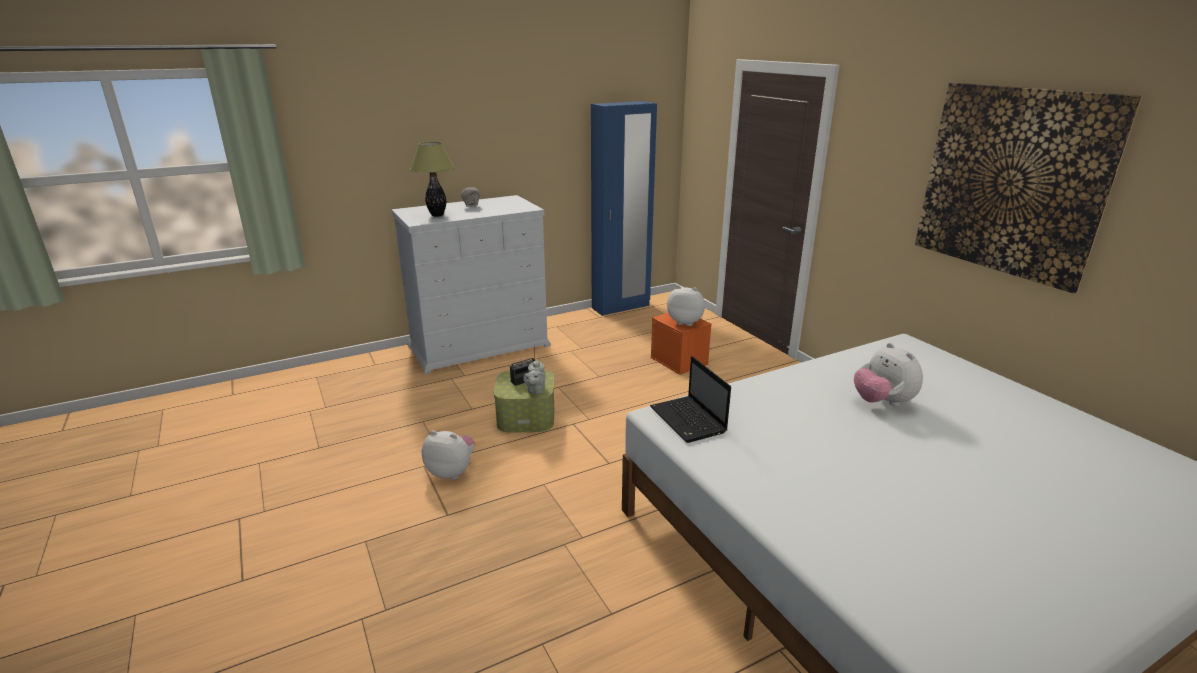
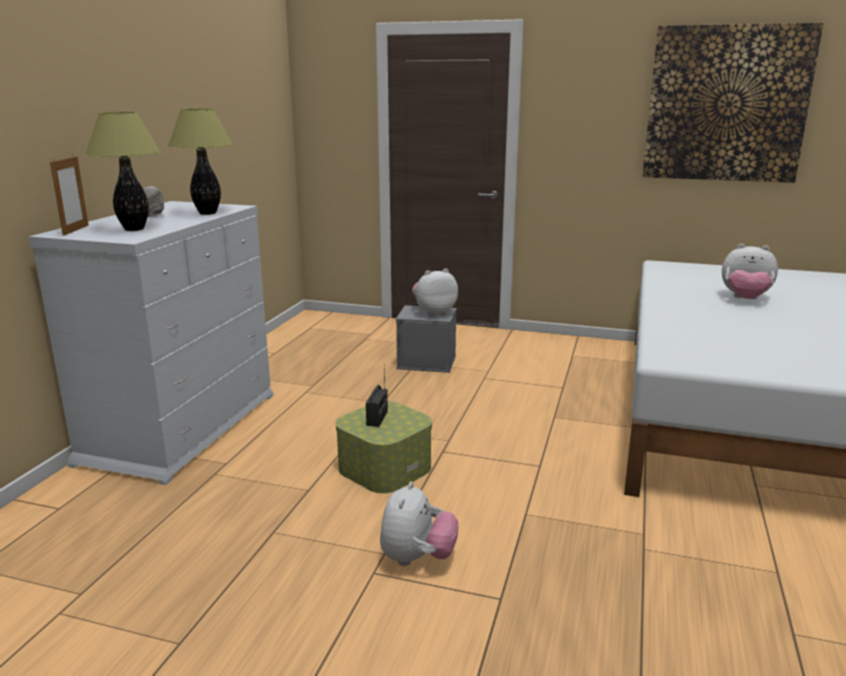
camera: 45 degrees left, 5 degrees down
(416, 209) = (76, 230): none -> picture frame
(451, 471) = (417, 558): plush toy -> plush toy turned 135 degrees clockwise
(501, 210) = (208, 213): none -> table lamp
(535, 390) = (410, 421): grey teapot -> none
(621, 307) = (279, 338): blue wardrobe -> none
(680, 361) = (427, 362): orange storage box -> grey storage box
(689, 421) = (693, 354): laptop -> none

